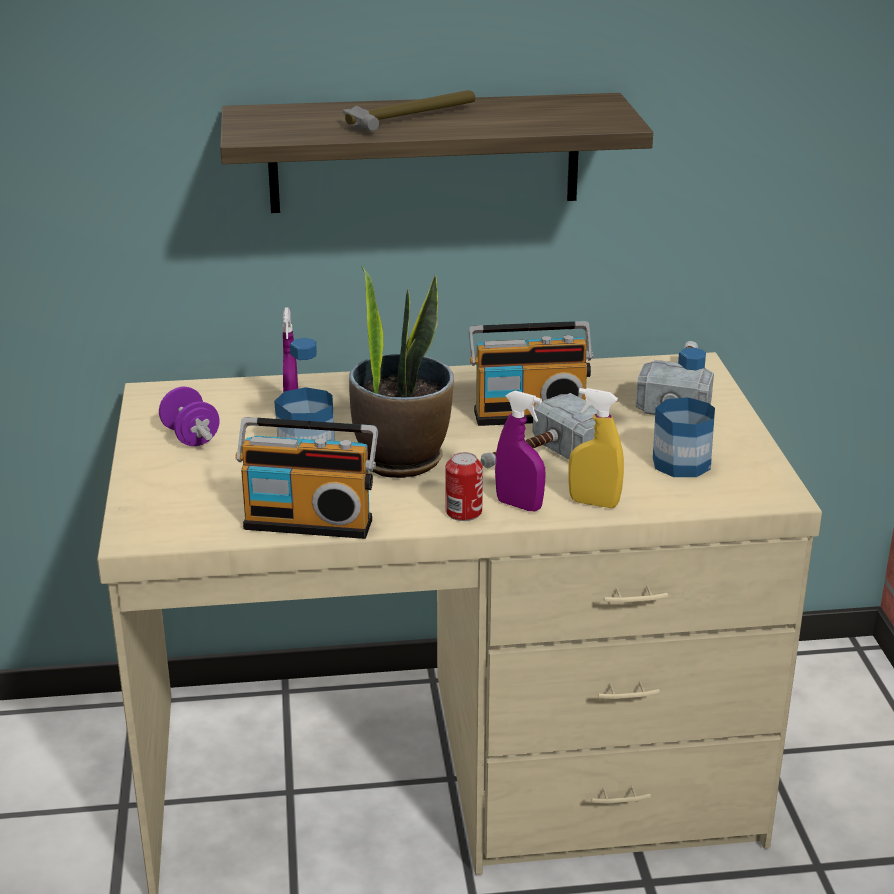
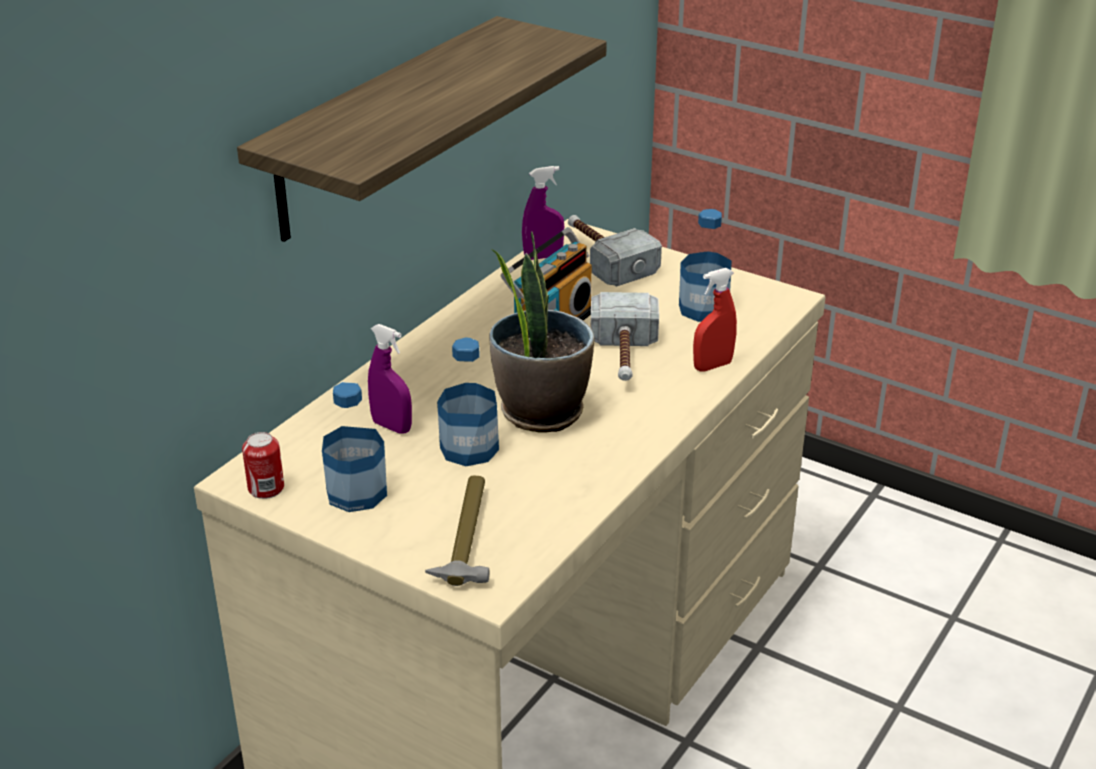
camera: 50 degrees left, 5 degrees up
(191, 437) = (356, 493): purple dumbbell -> bottle
(310, 521) = (582, 494): radio -> none
(411, 118) = (426, 96): hammer -> hammer (466, 538)
(463, 512) = (657, 422): can -> can (266, 488)
(519, 505) = (677, 395): purple spray bottle -> purple spray bottle (543, 256)
(594, 503) = (712, 366): yellow spray bottle -> red spray bottle

